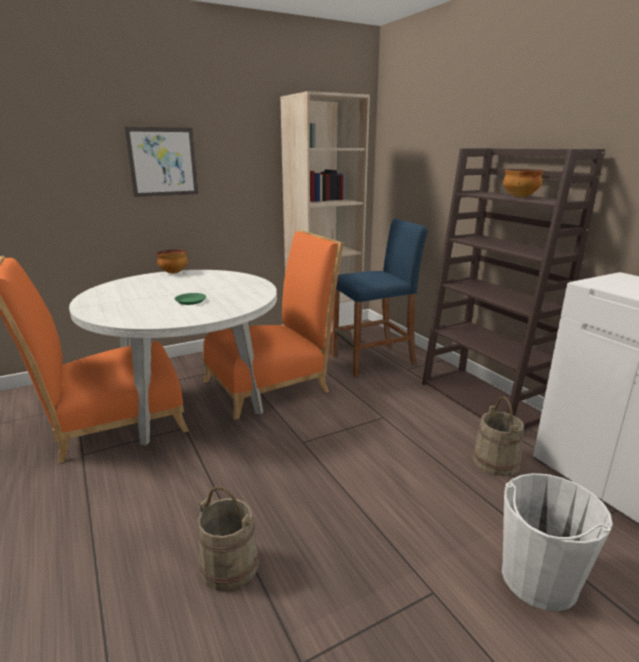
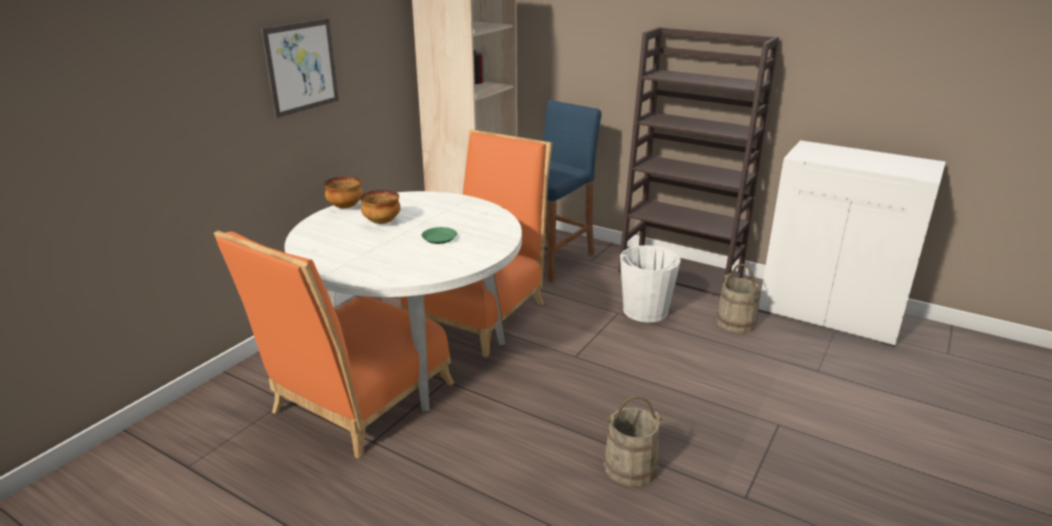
camera: 30 degrees left, 5 degrees up
(520, 197) = (708, 79): bowl -> bowl (382, 222)
(538, 579) = (828, 391): white bucket -> white bucket (645, 311)

